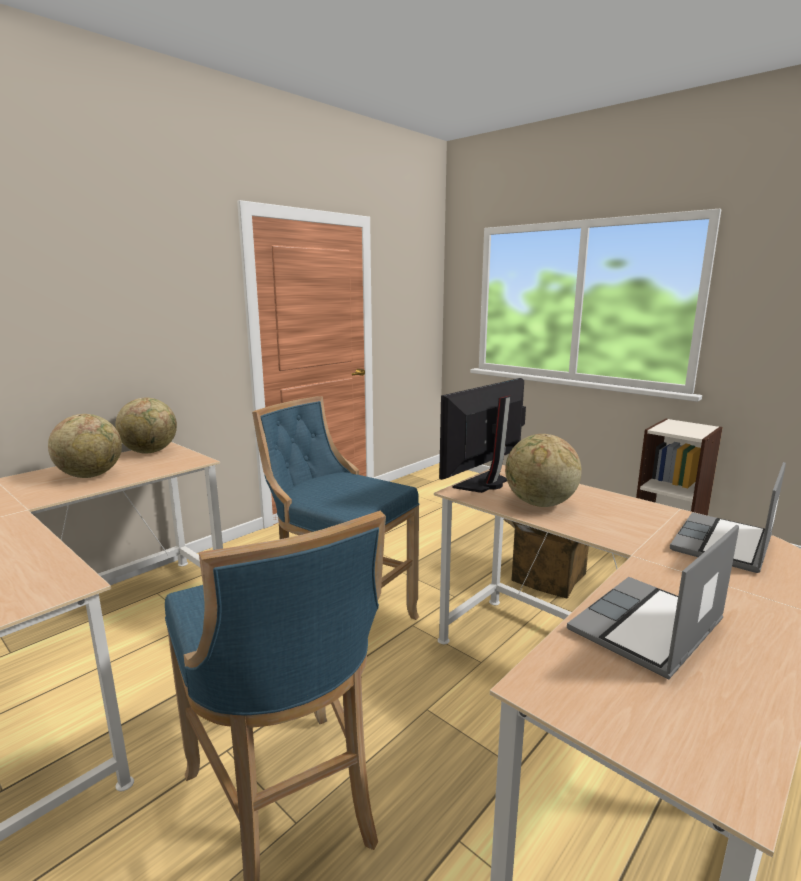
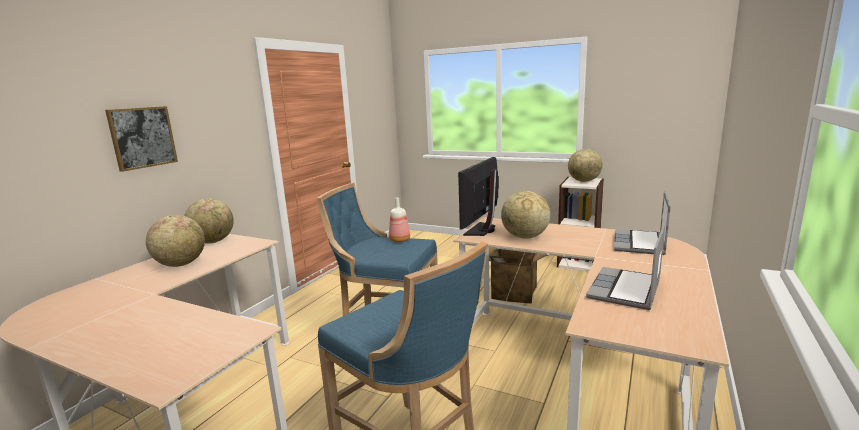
camera: 15 degrees left, 0 degrees up
(72, 316) = (142, 137): none -> picture
(368, 481) = (399, 240): none -> bottle
(687, 428) = (584, 181): none -> globe

